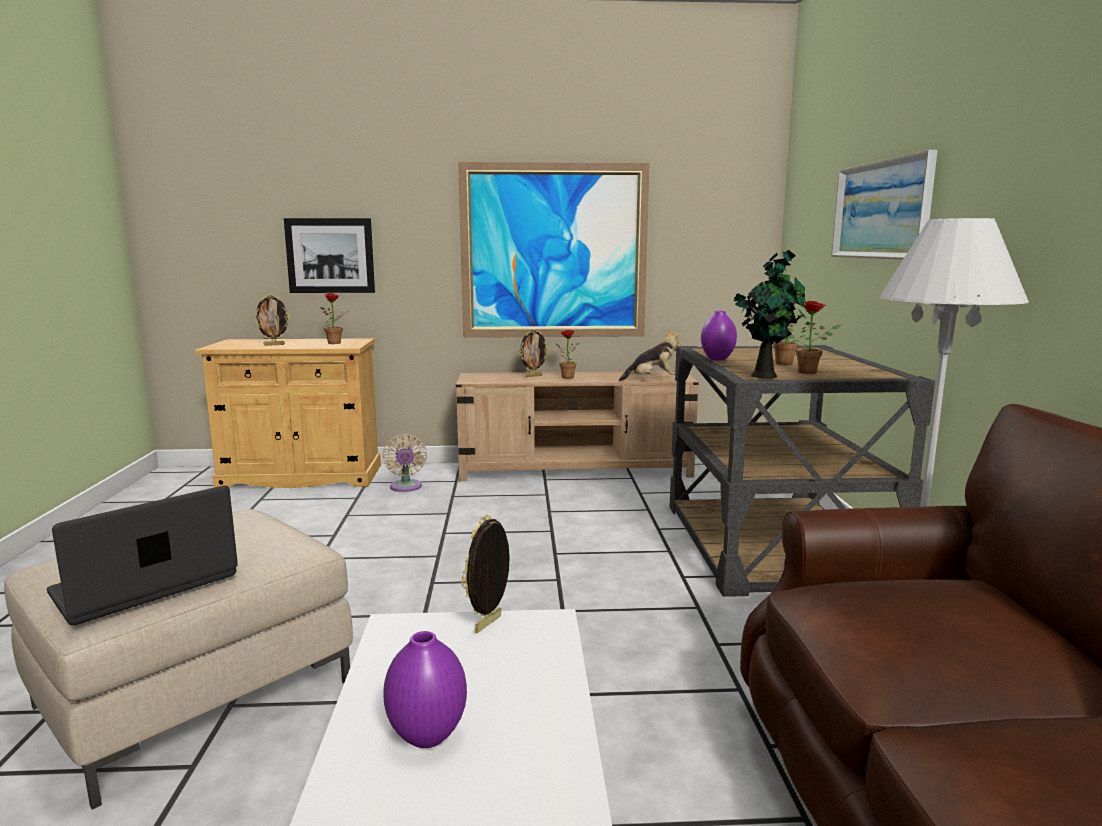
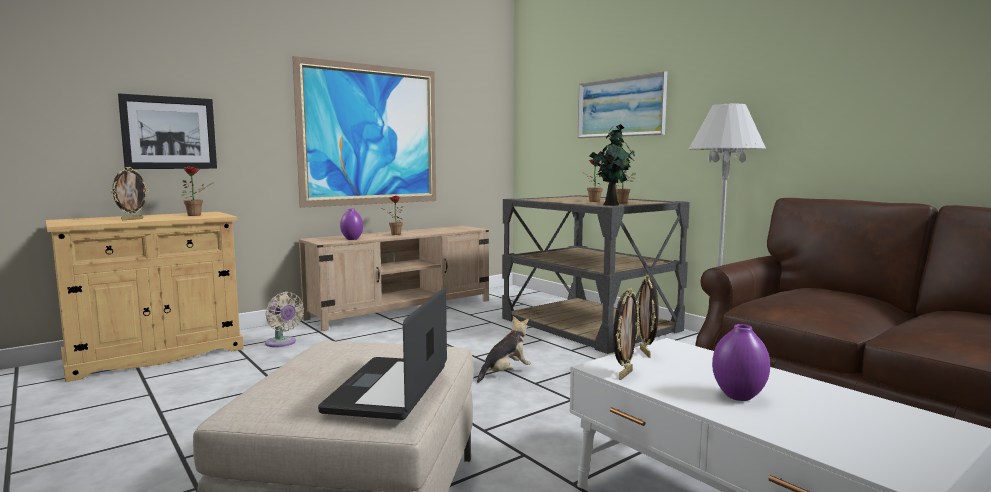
camera: 35 degrees left, 5 degrees down
(533, 376) = (367, 235): picture frame -> picture frame (624, 374)
(652, 380) = (458, 231): plush toy -> plush toy (505, 373)
(717, 359) = (554, 201): purple vase -> purple vase (352, 239)

